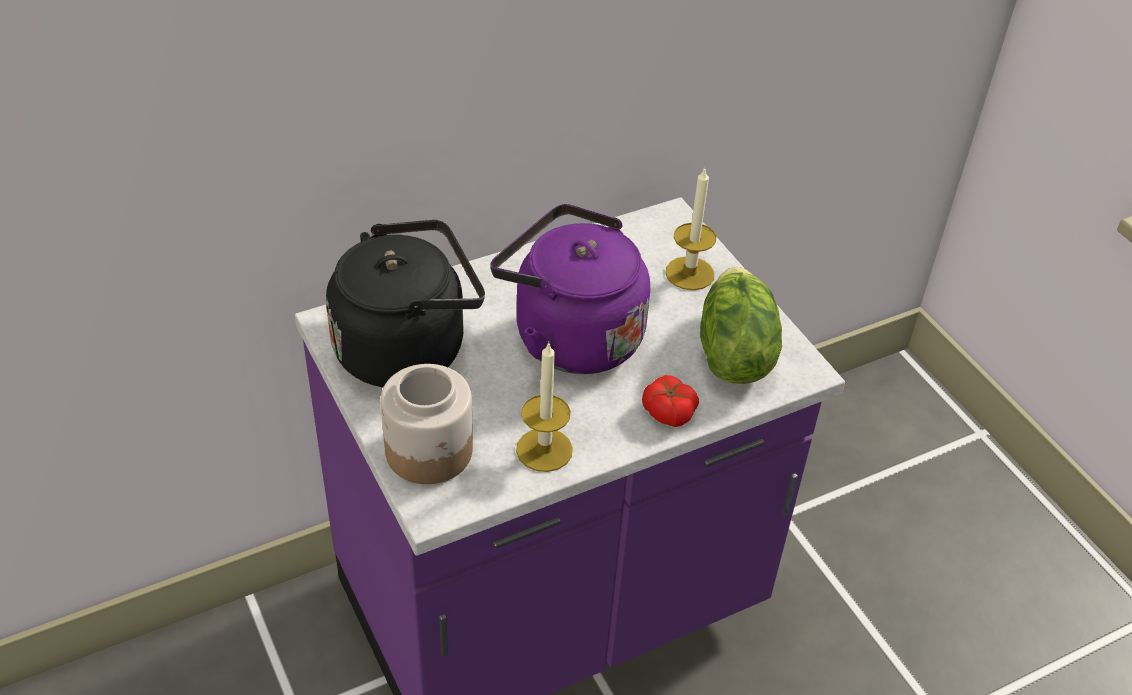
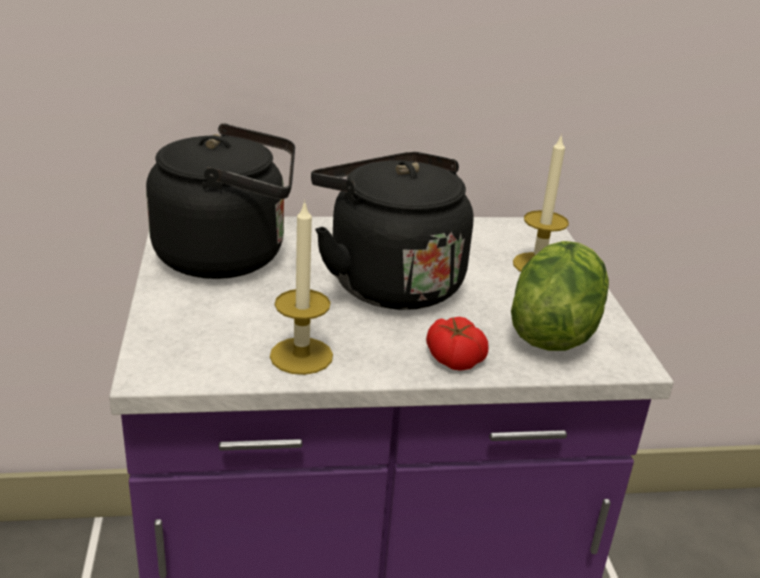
camera: 20 degrees right, 15 degrees down
(430, 451) = (187, 329): jar -> none
(570, 336) = (389, 281): purple kettle -> black kettle

